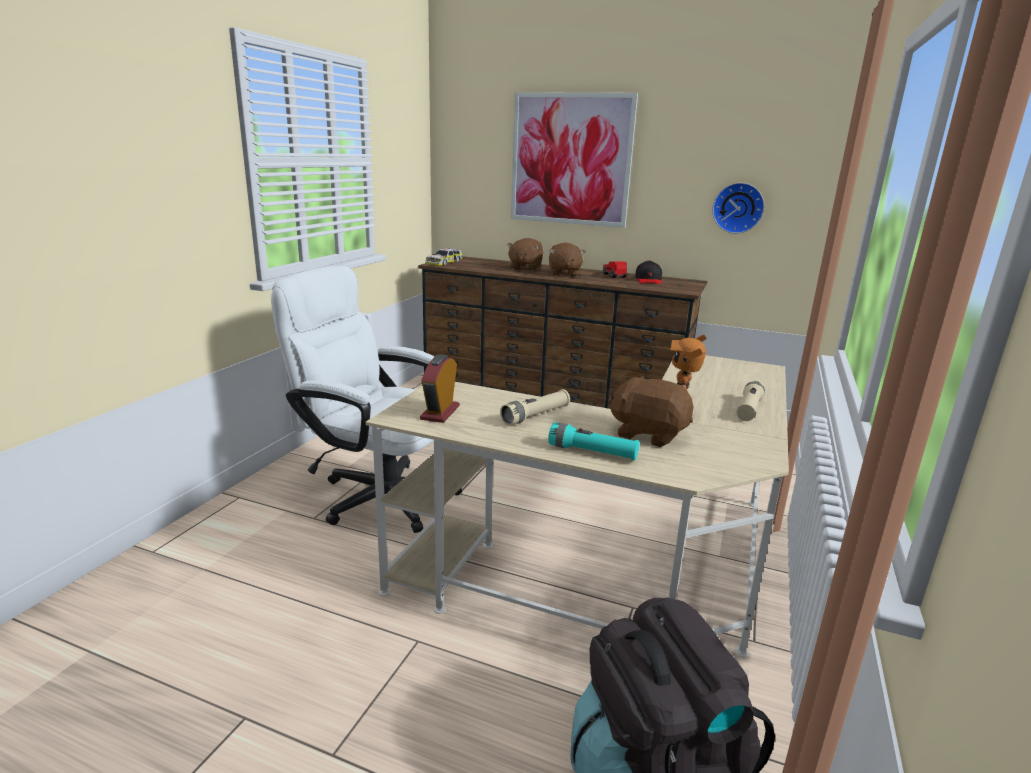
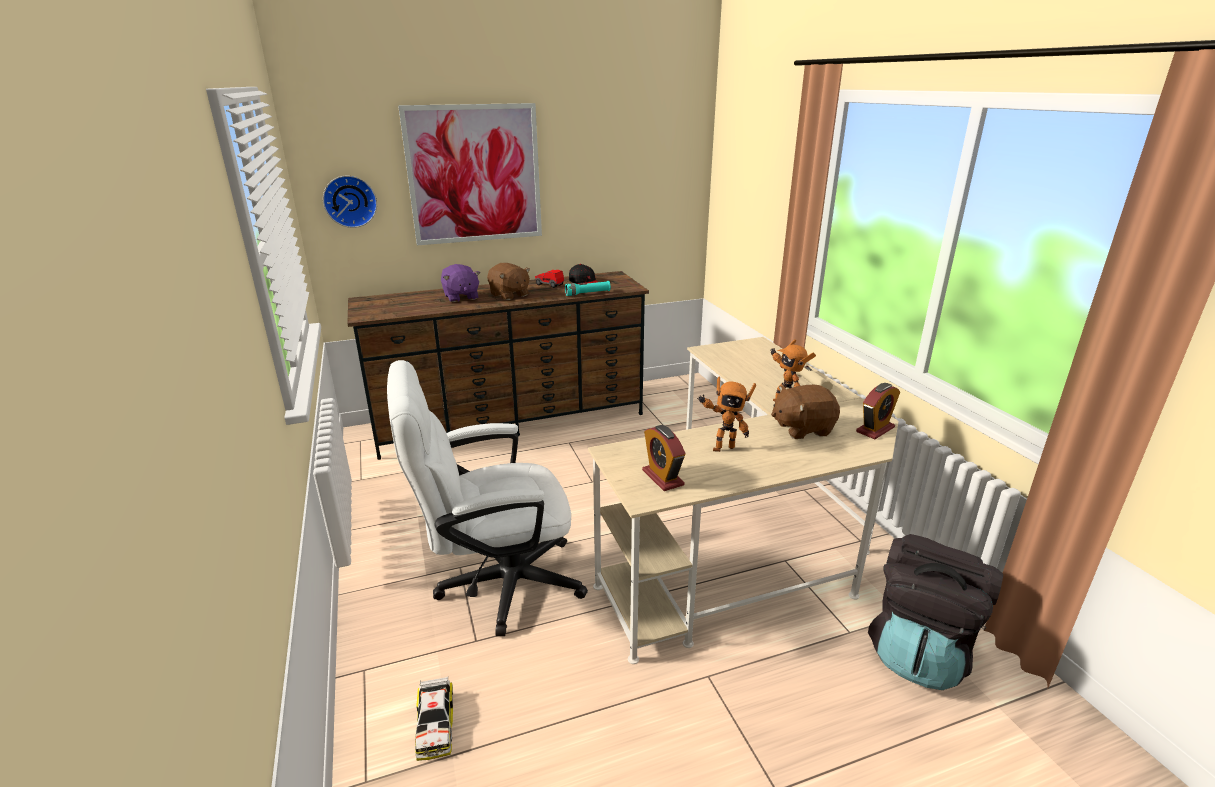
camera: 40 degrees left, 5 degrees up
(443, 262) = (366, 312): toy car -> toy car (435, 724)
(525, 268) = (461, 297): brown plush toy -> purple plush toy
(536, 416) = (722, 447): beige flashlight -> toy robot
(592, 452) = (805, 460): turquoise flashlight -> turquoise flashlight (588, 294)
(735, 465) = (875, 429): none -> alarm clock
(738, 208) = (636, 203): wall clock -> wall clock (350, 201)

